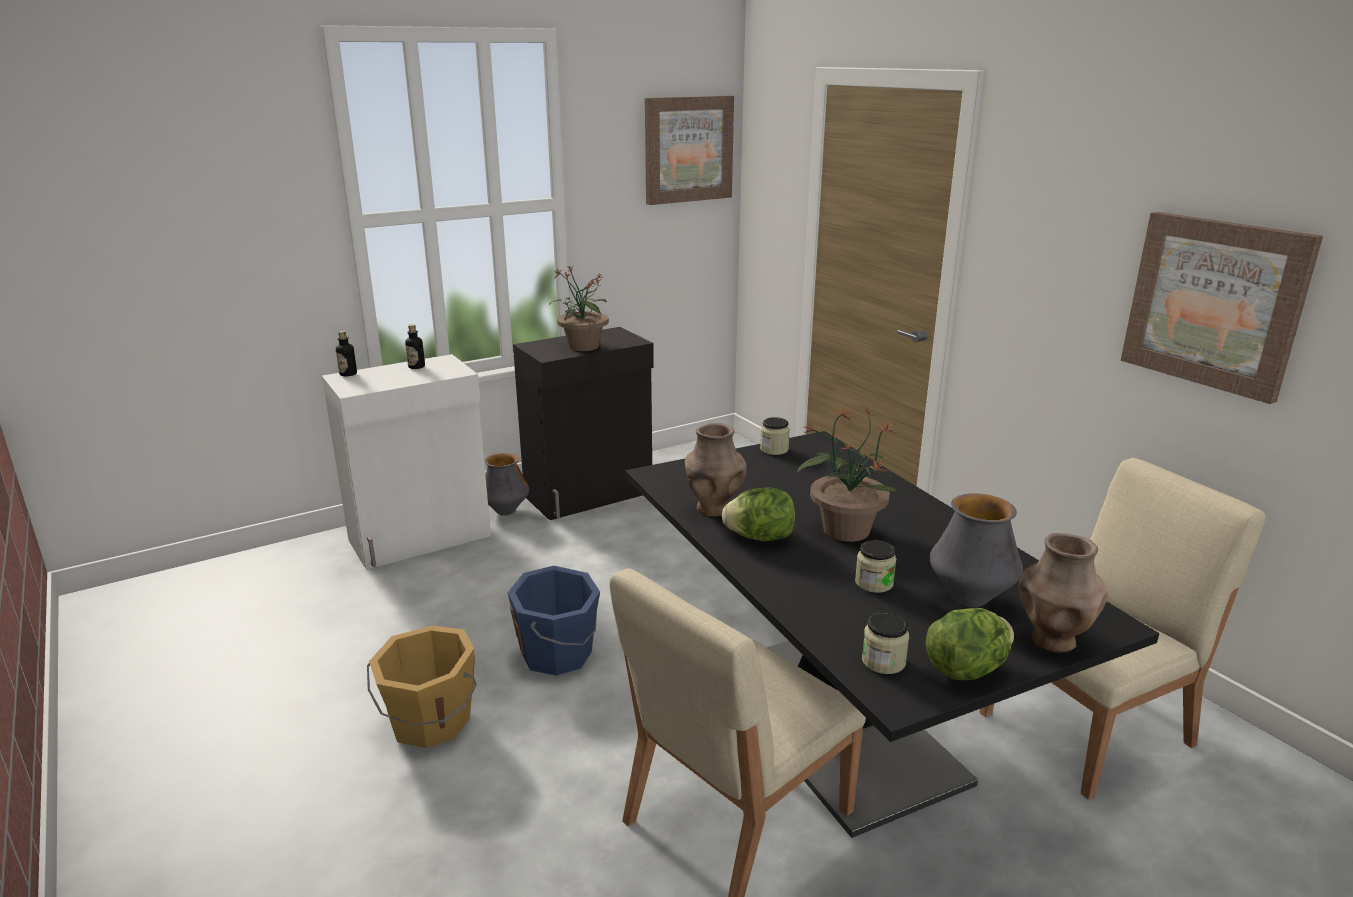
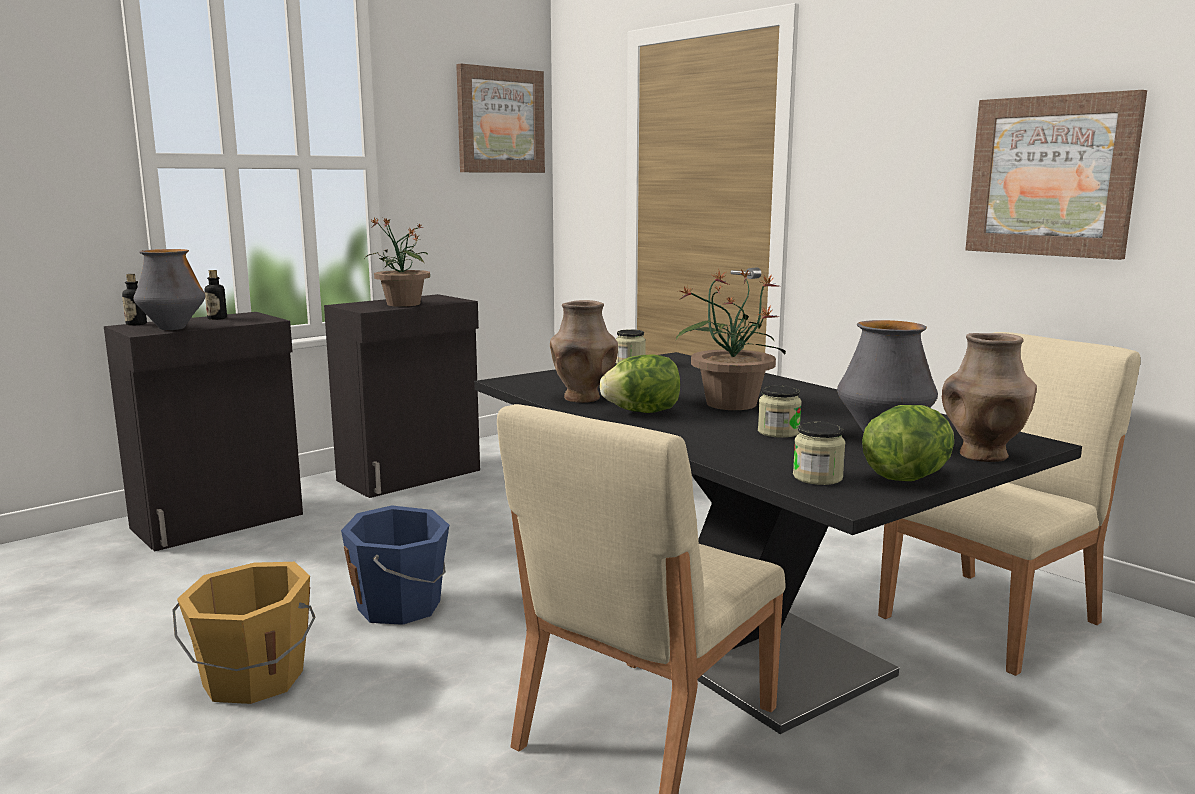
camera: 10 degrees left, 10 degrees down
(421, 538) = (220, 521): white cabinet -> black cabinet
(506, 511) = (317, 494): vase -> vase (173, 328)

